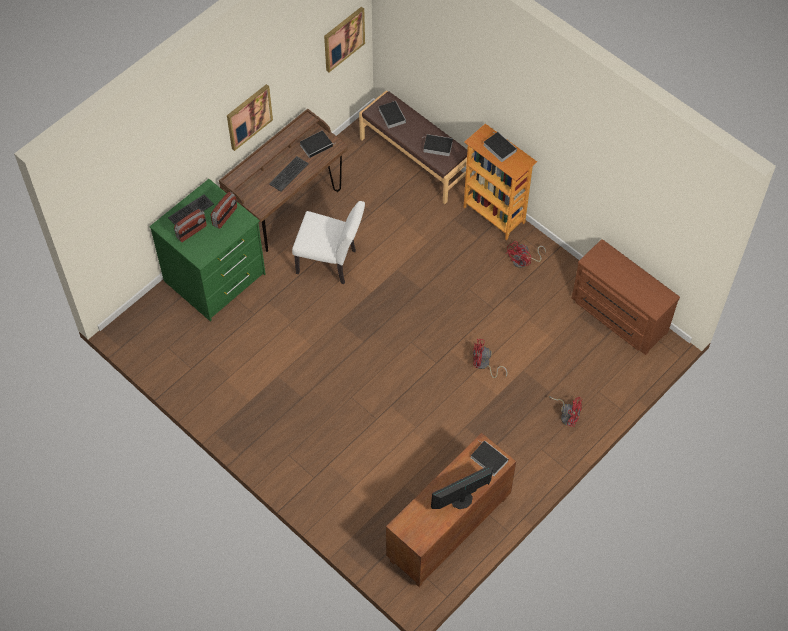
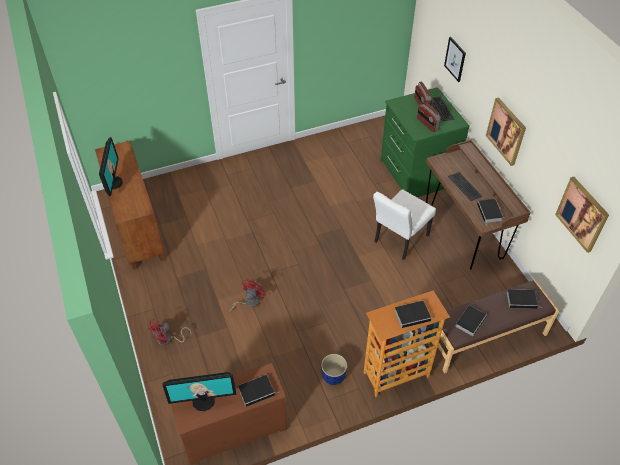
camera: 115 degrees right, 10 degrees down
(158, 177) = (455, 59): none -> picture
(488, 459) = (130, 208): book -> book (257, 391)
(523, 261) = (333, 376): red fan -> blue planter
(642, 293) = (203, 401): none -> monitor

